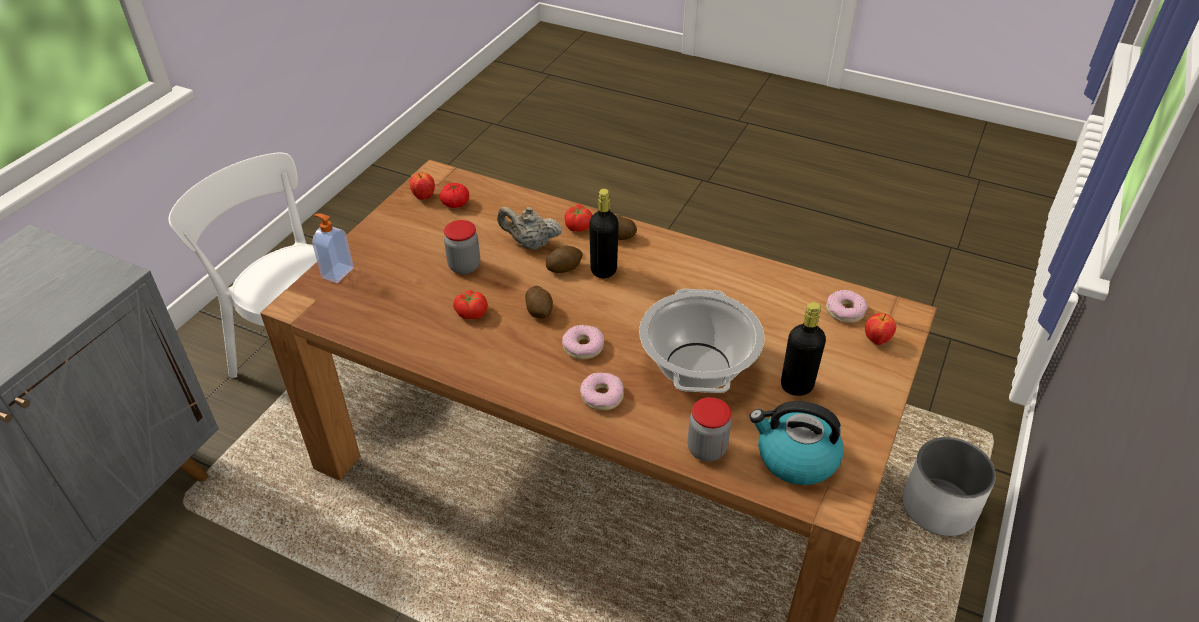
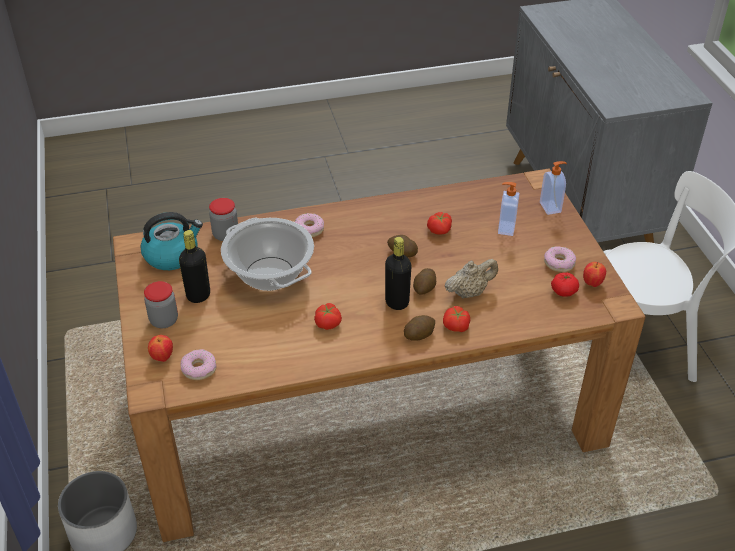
camera: 140 degrees right, 0 degrees up
(410, 278) = (505, 228): none -> soap dispenser
(464, 266) = (486, 253): jar -> jar (164, 320)
(583, 347) = (350, 248): donut -> donut (559, 263)
(686, 286) = (328, 323): none -> tomato

